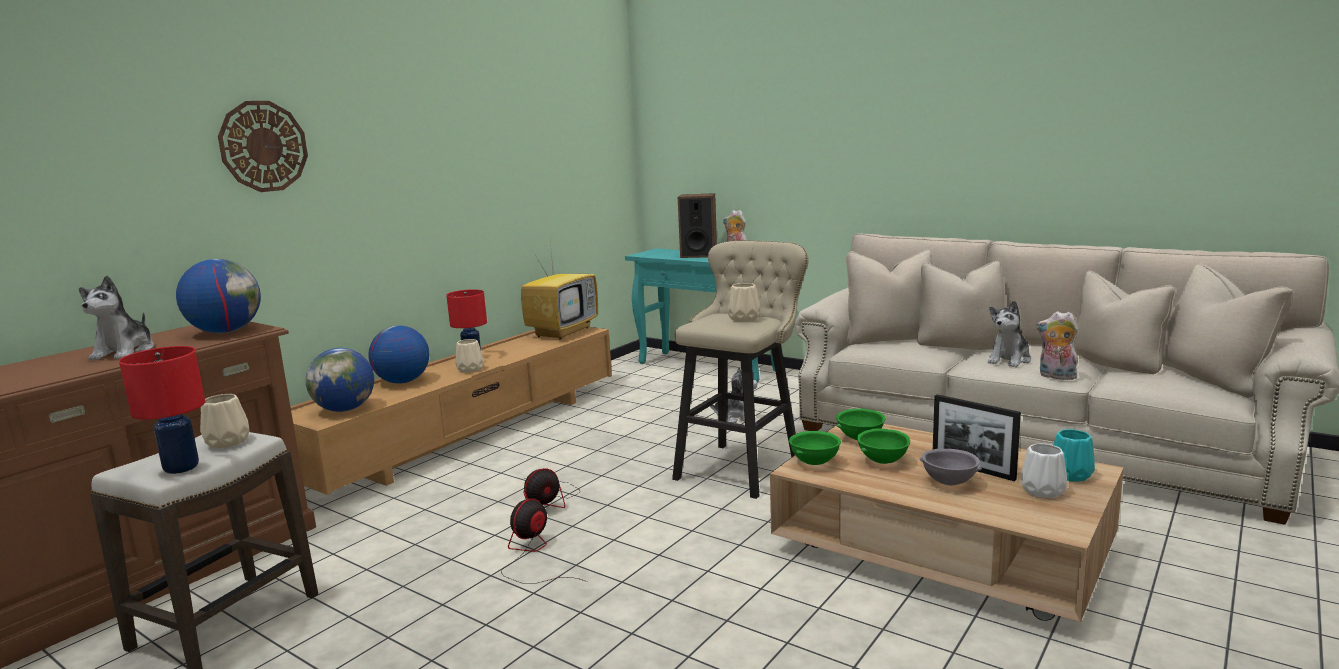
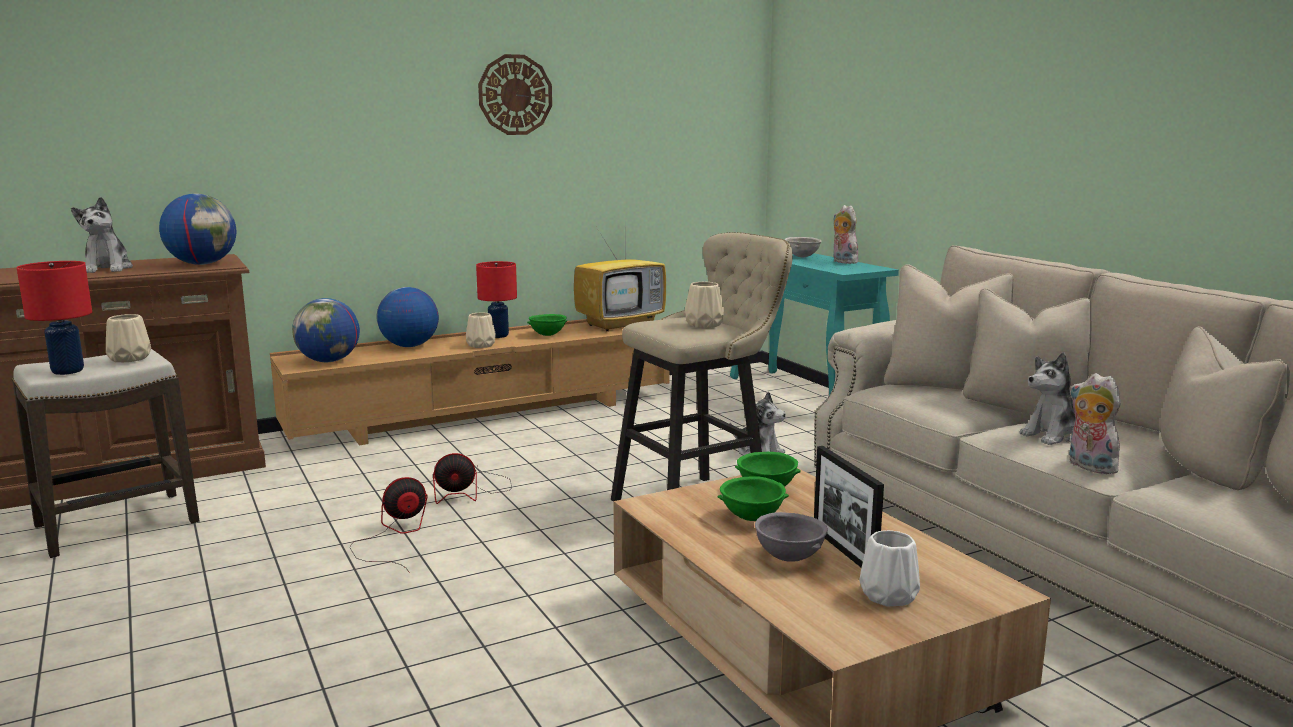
camera: 25 degrees right, 0 degrees up
(125, 352) = (108, 269): plush toy -> plush toy turned 45 degrees counterclockwise
(263, 146) = (289, 92): wall clock -> wall clock (515, 95)
(698, 255) = (802, 257): speaker -> grey bowl
(813, 463) = (674, 501): green bowl -> green bowl (547, 335)
(1070, 475) = (956, 589): turquoise vase -> none

